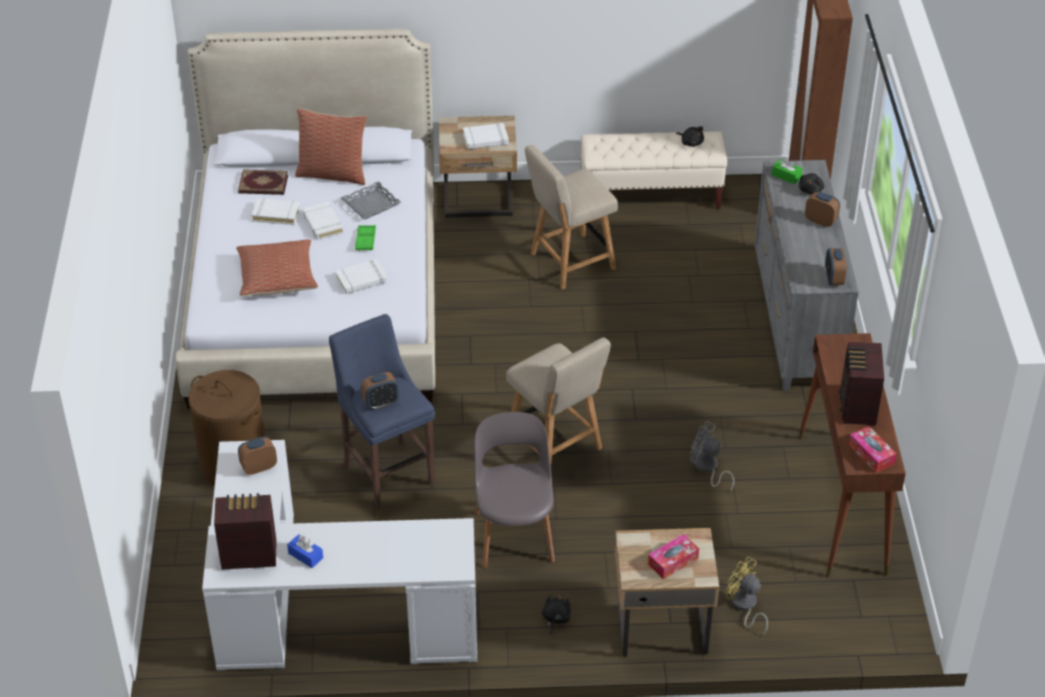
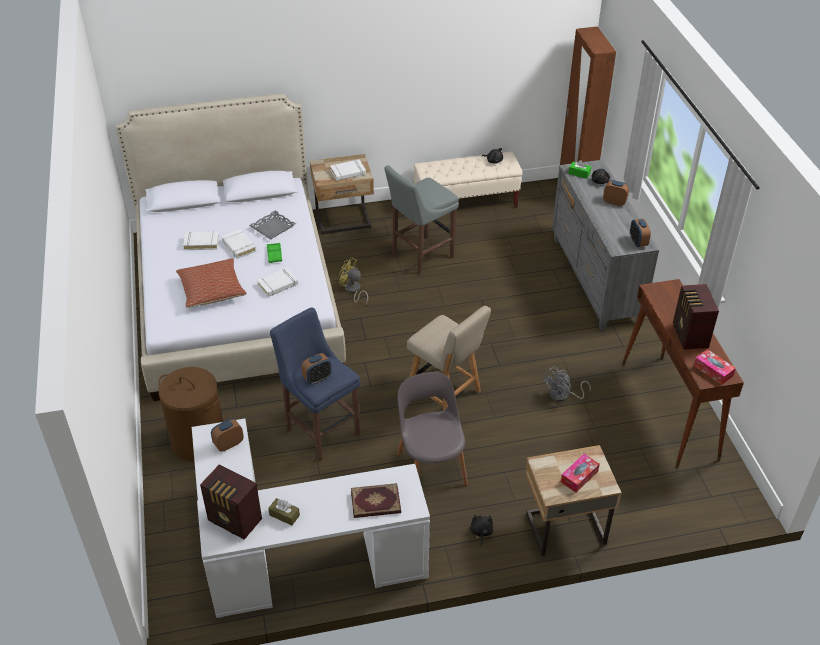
camera: 10 degrees left, 0 degrees up
(247, 554) = (235, 521): radio -> radio turned 135 degrees counterclockwise
(263, 185) = (187, 222): book -> book (375, 503)
(305, 555) = (284, 515): blue tissue box -> brown tissue box
(333, 173) = (239, 208): pillow -> none
(569, 262) = (420, 256): beige chair -> grey stool
(707, 468) = (563, 396): grey fan -> grey fan turned 60 degrees counterclockwise
(744, 606) = (622, 500): yellow fan -> yellow fan (353, 290)

